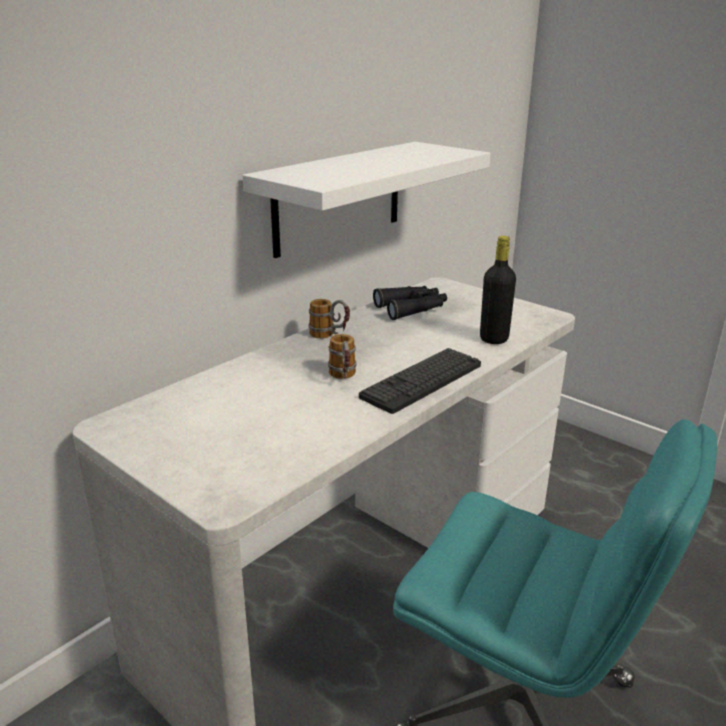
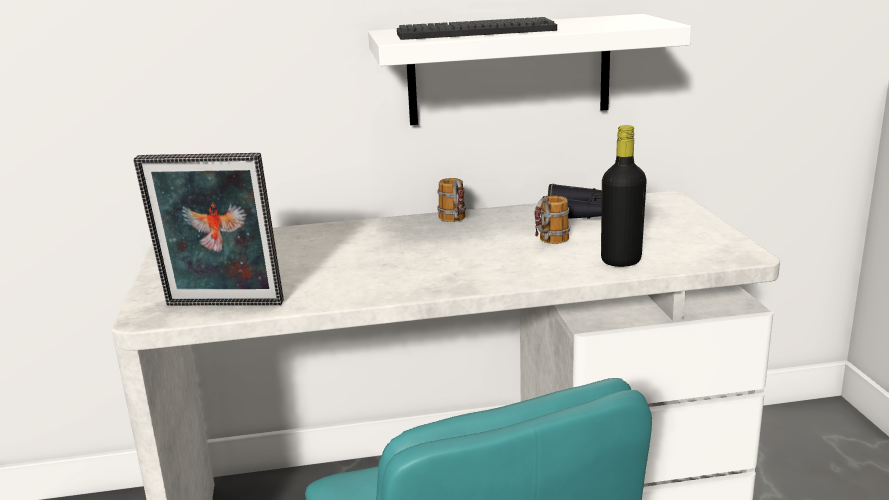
camera: 40 degrees right, 5 degrees down
(277, 469) = (222, 306): none -> picture frame
(344, 378) = (400, 257): mug -> mug (548, 243)
(422, 381) = (466, 278): keyboard -> keyboard (475, 32)

